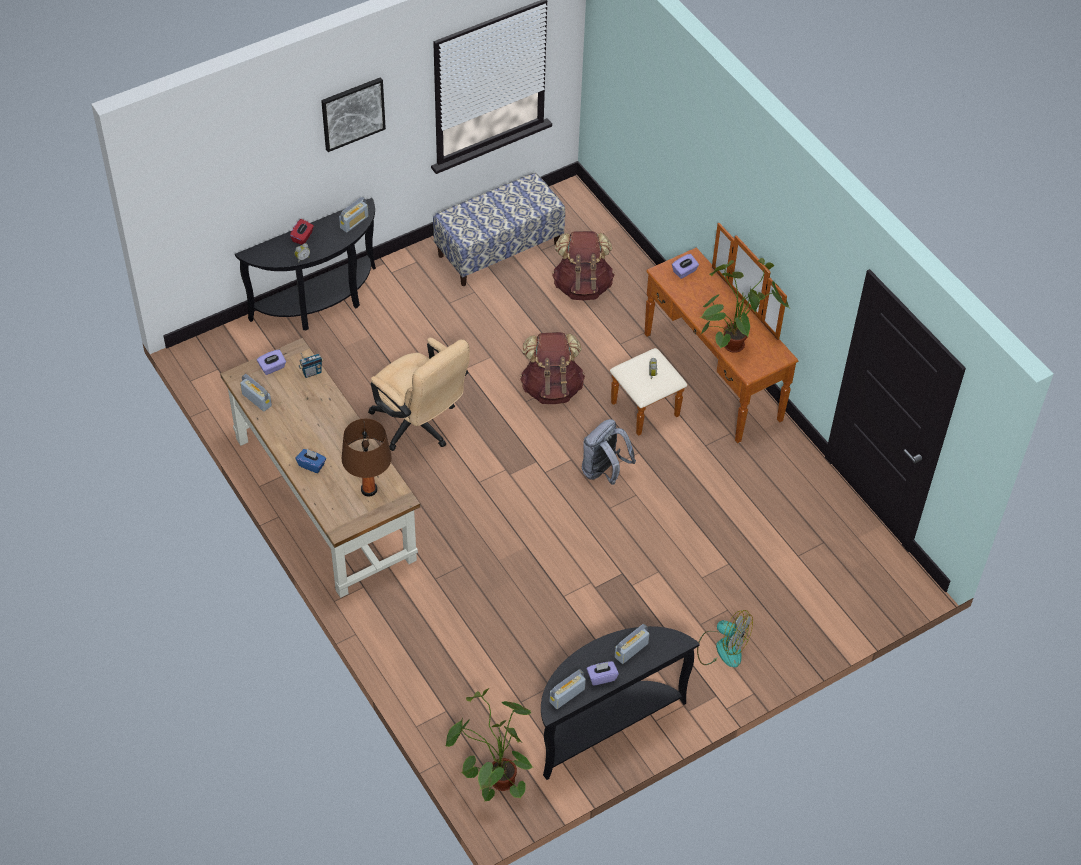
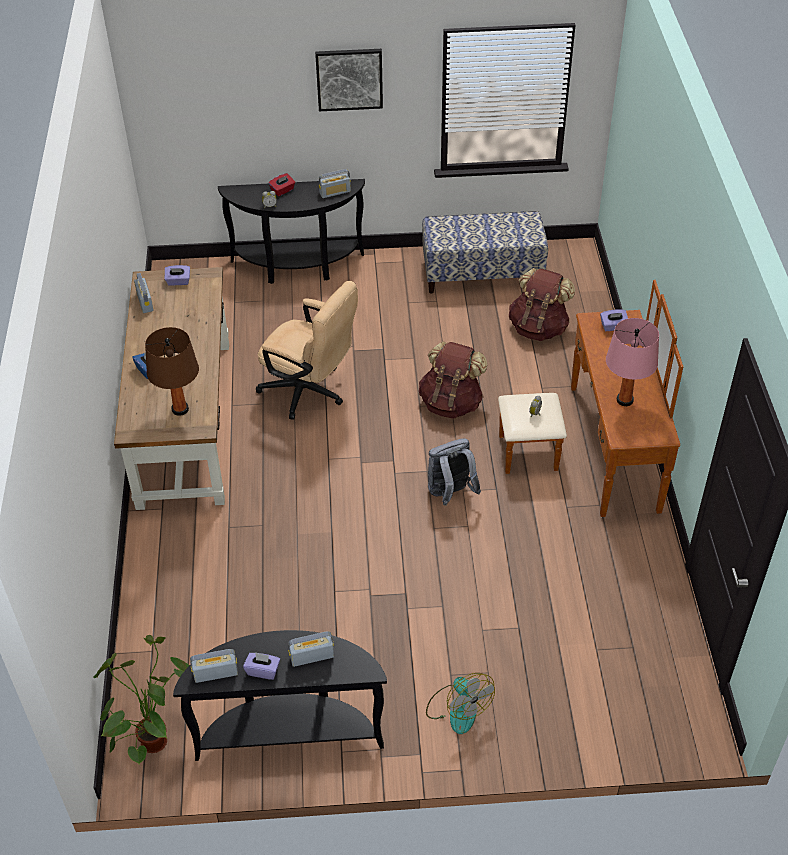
camera: 30 degrees right, 5 degrees down
(312, 372) = (208, 296): radio -> none
(419, 426) = (310, 392): beige office chair -> beige office chair turned 45 degrees counterclockwise
(733, 337) = (625, 400): potted plant -> pink table lamp

